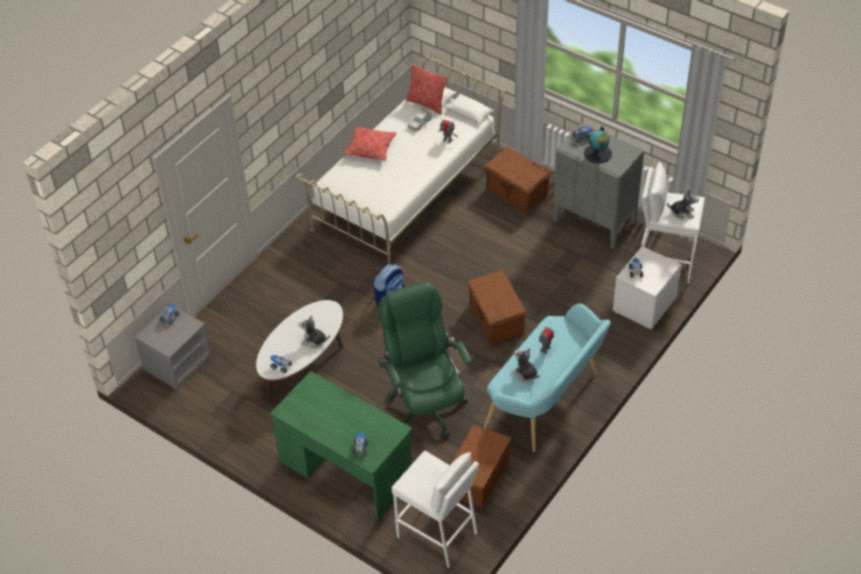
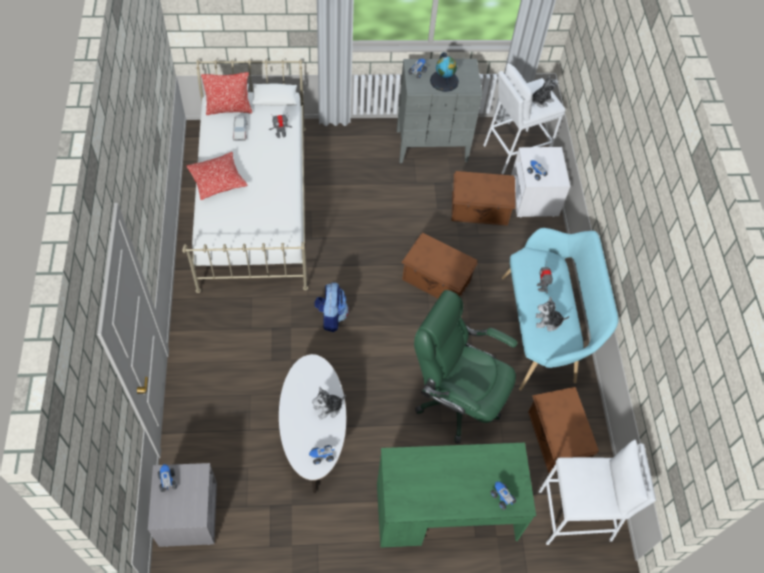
camera: 45 degrees left, 10 degrees up
(516, 192) = (347, 153): brown storage box -> brown storage box (480, 210)

